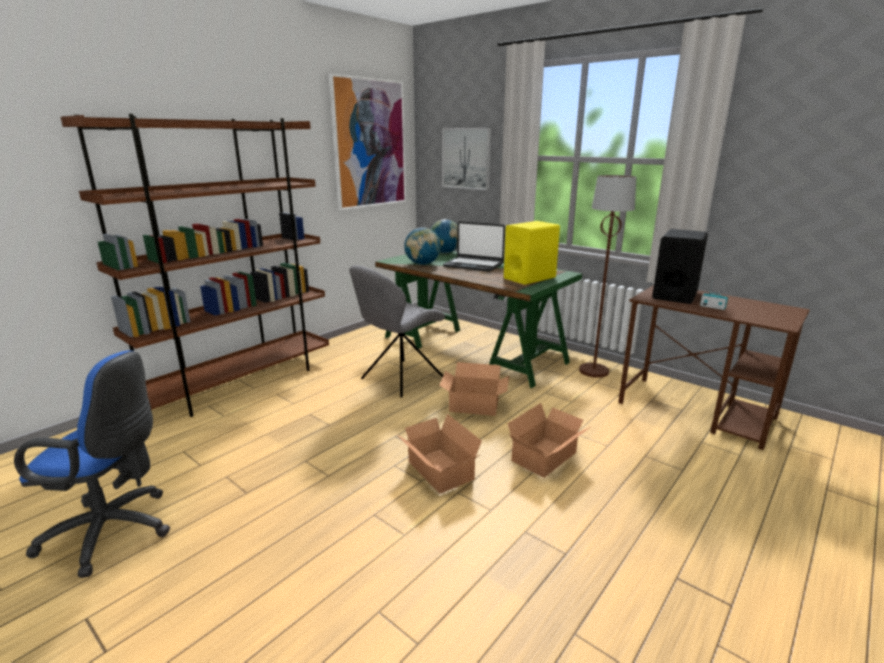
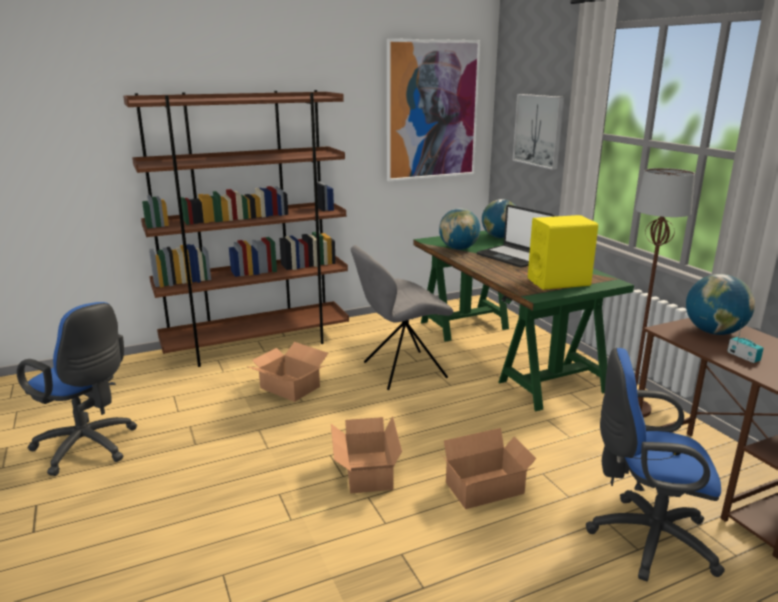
camera: 25 degrees right, 0 degrees up
(473, 404) = (455, 414): cardboard box -> cardboard box (290, 387)
(675, 295) = (713, 332): black speaker -> globe
(680, 460) = (644, 538): none -> blue office chair

